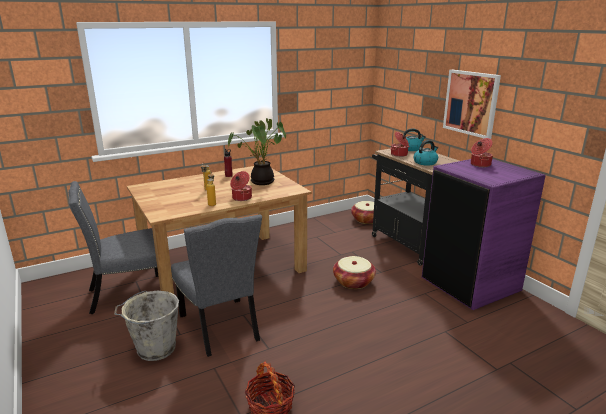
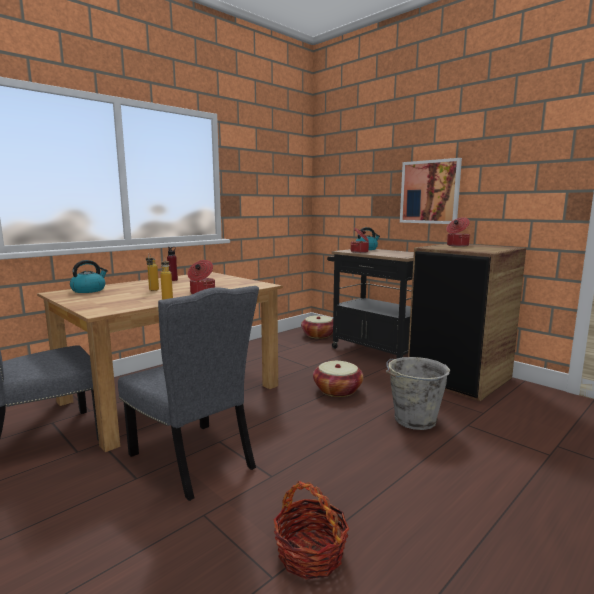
camera: 15 degrees left, 10 degrees down
(154, 349) = (101, 504): grey bucket -> grey bucket (413, 420)
(260, 182) = (216, 282): potted plant -> none
(425, 162) = (392, 254): kettle -> kettle (89, 290)
(470, 284) = (459, 378): purple cabinet -> brown cabinet

